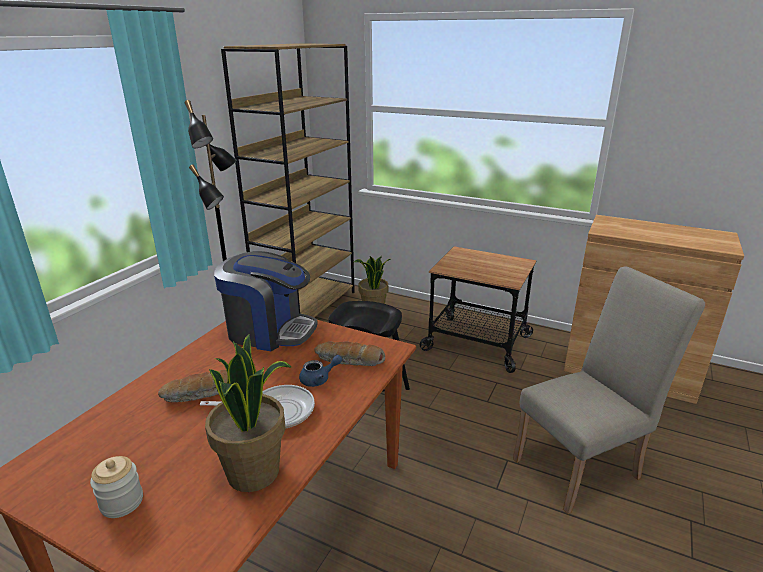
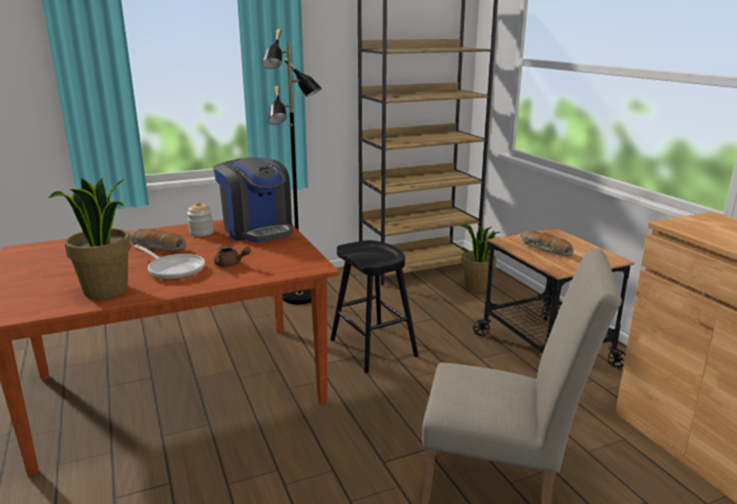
camera: 40 degrees right, 5 degrees down
(122, 502) = (36, 276): jar -> jar (201, 232)
(319, 379) = (231, 264): blue teapot -> brown teapot
(349, 361) = (271, 262): bread -> bread (544, 249)

